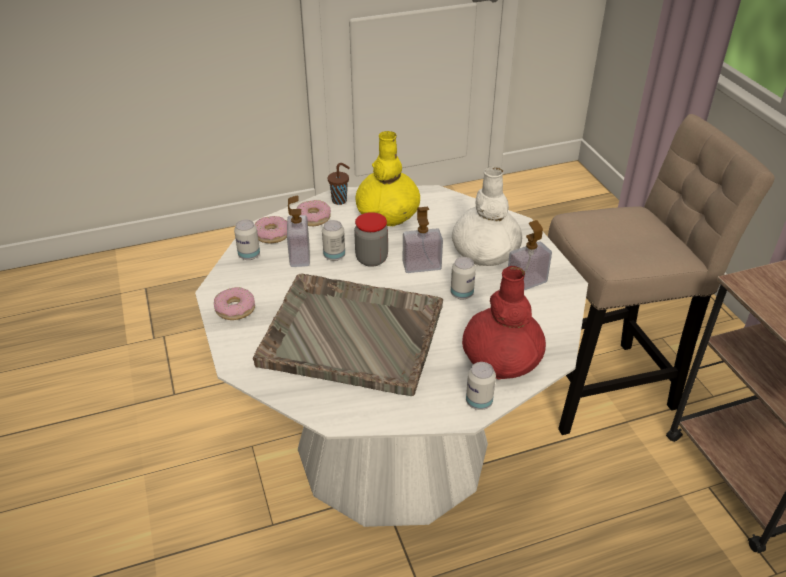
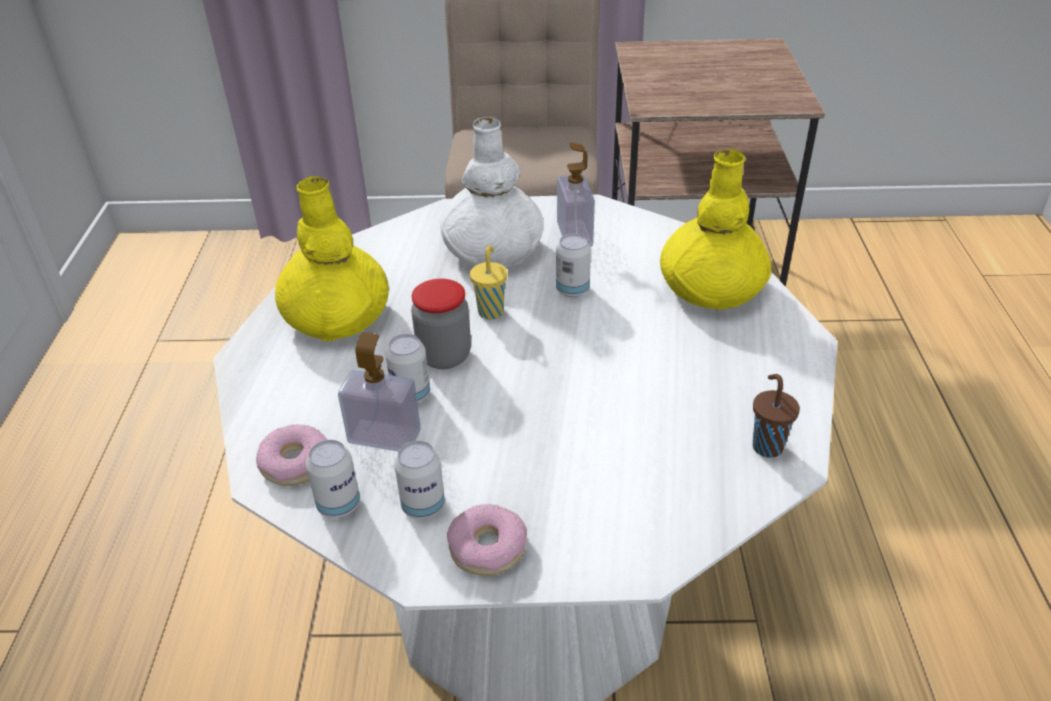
camera: 70 degrees left, 0 degrees up
(313, 218) = (285, 401): donut -> none
(340, 200) = (260, 360): brown cup -> brown cup (766, 445)
(350, 334) = (615, 413): grey tray -> none
(421, 266) = (491, 311): soap dispenser -> yellow cup
(479, 402) = (786, 324): can -> can (423, 506)
(502, 358) = (711, 287): red vase -> yellow vase

